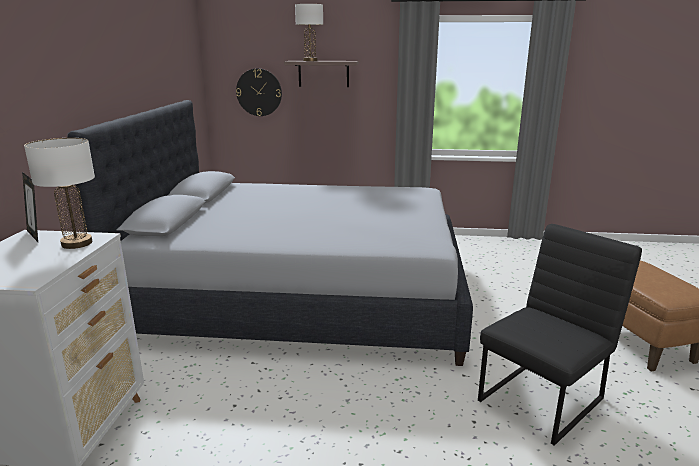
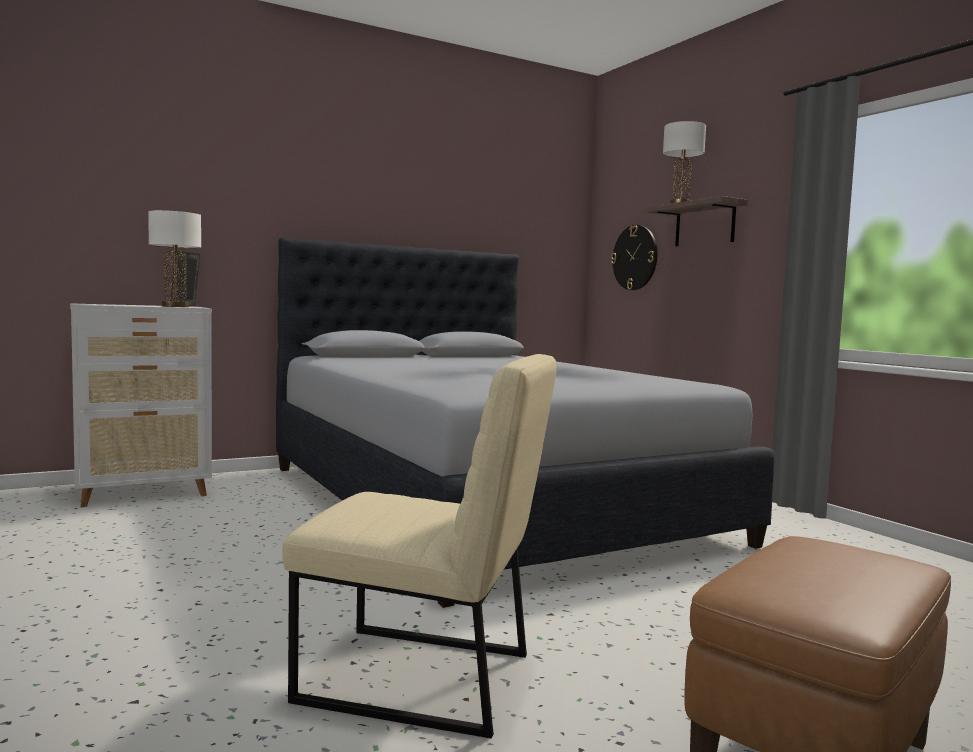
camera: 55 degrees right, 15 degrees down
(543, 398) = (423, 679): black chair -> beige chair

